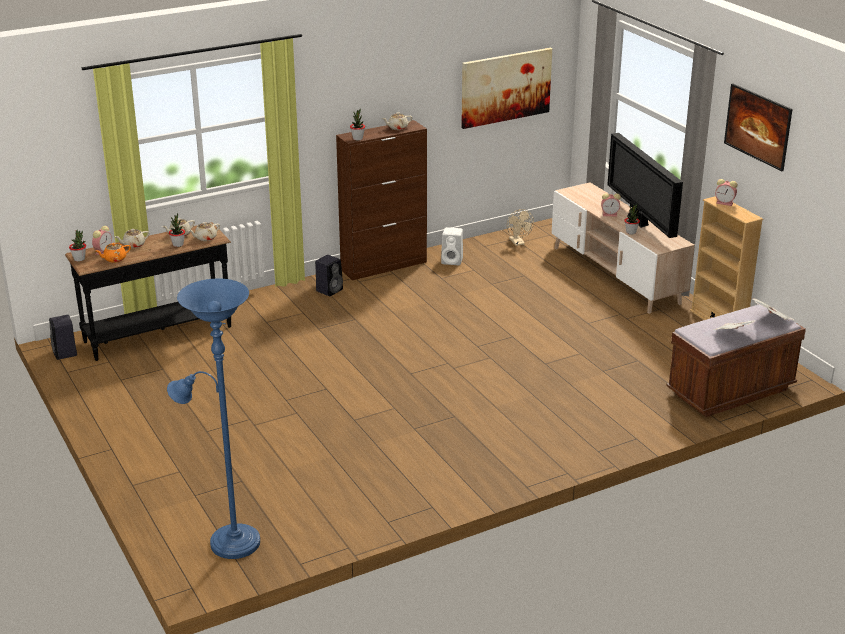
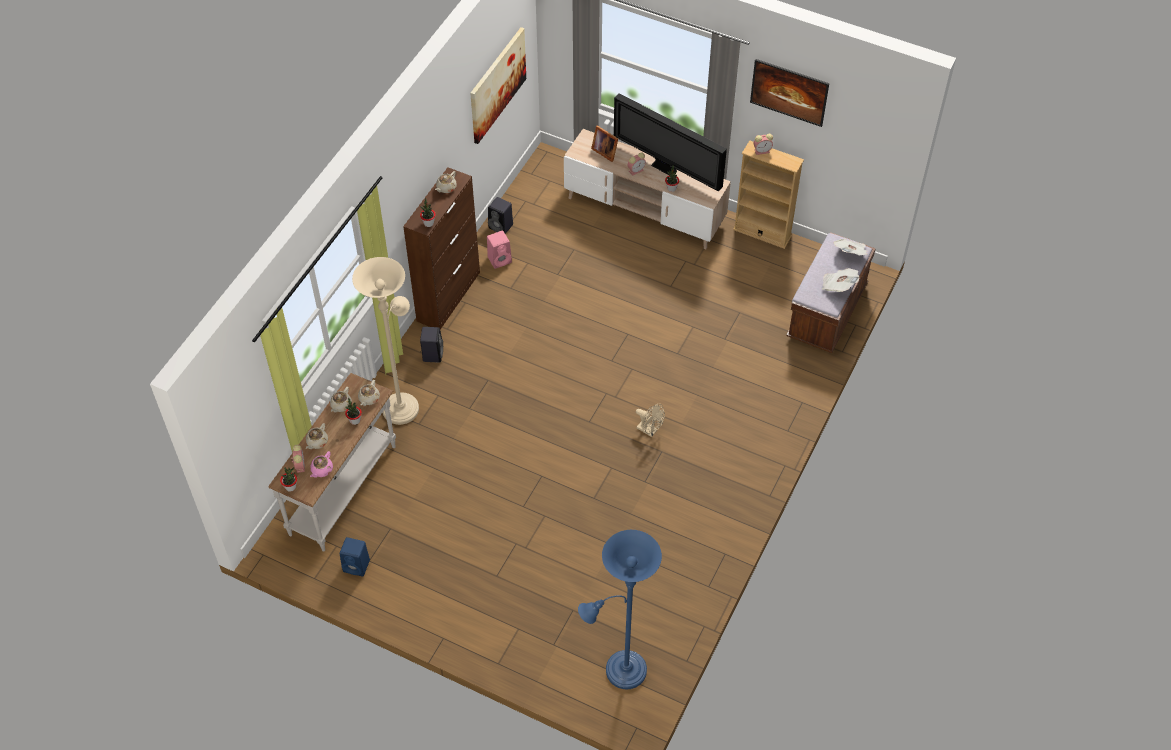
camera: 35 degrees left, 25 degrees up
(65, 353) = (288, 558): black speaker -> black speaker (501, 226)
(108, 379) = (357, 566): none -> blue speaker
(114, 259) = (322, 470): orange teapot -> pink teapot
(158, 335) = (344, 490): black console table -> white console table
(267, 307) = (402, 405): none -> beige floor lamp
(453, 261) = (500, 259): white speaker -> pink speaker
(518, 243) = (533, 206): beige fan -> beige fan (650, 430)
(594, 197) = (605, 151): none -> picture frame

